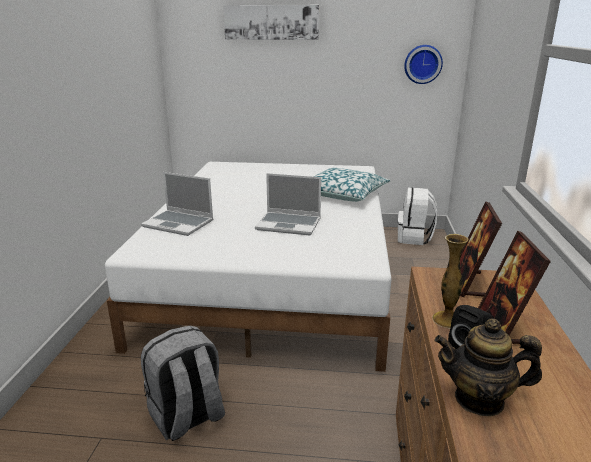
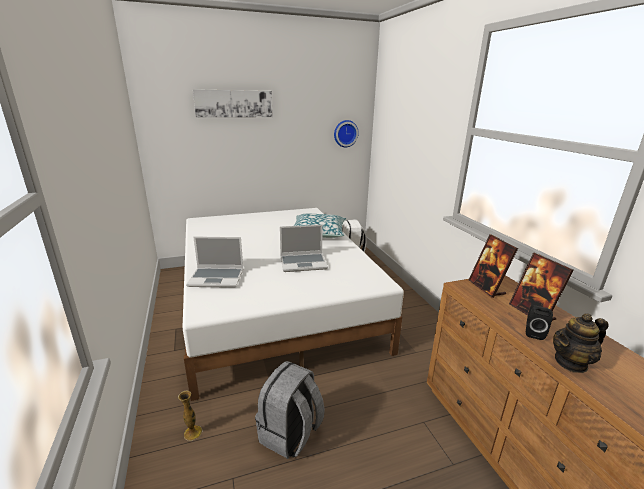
camera: 25 degrees left, 0 degrees up
(448, 319) = (502, 315): vase -> vase (193, 432)

